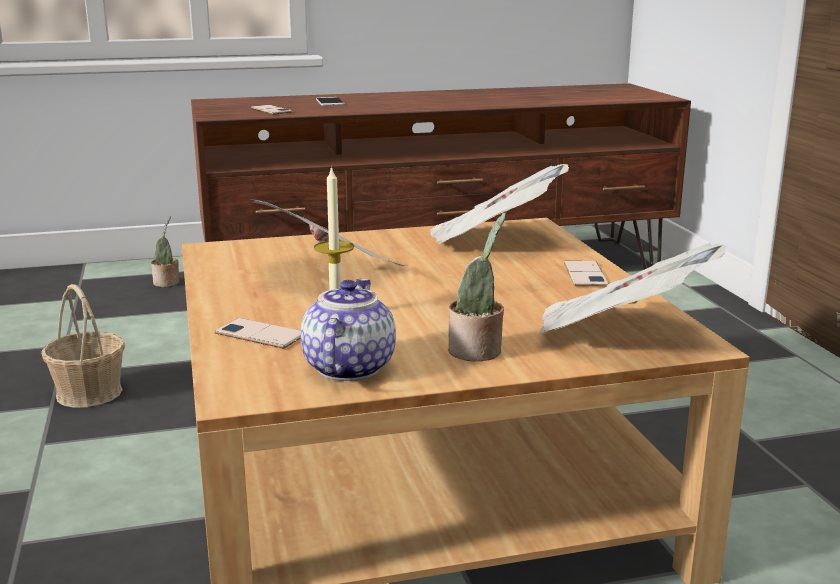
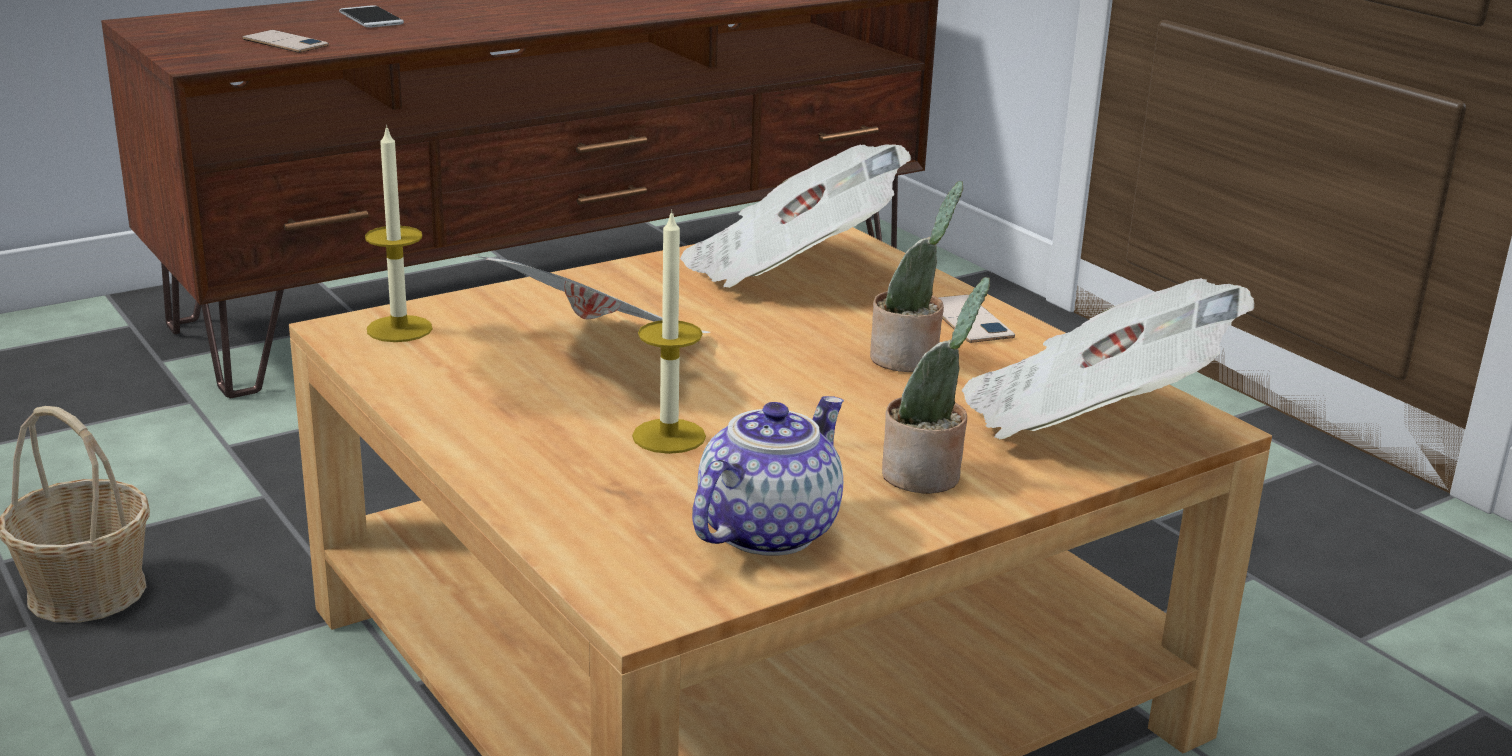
camera: 20 degrees left, 5 degrees up
(167, 283) = (89, 358): potted plant -> potted plant (909, 359)
(236, 250) = (399, 329): none -> candle
(260, 334) = (584, 488): phone -> none
(347, 368) = (766, 530): teapot -> teapot turned 45 degrees clockwise

